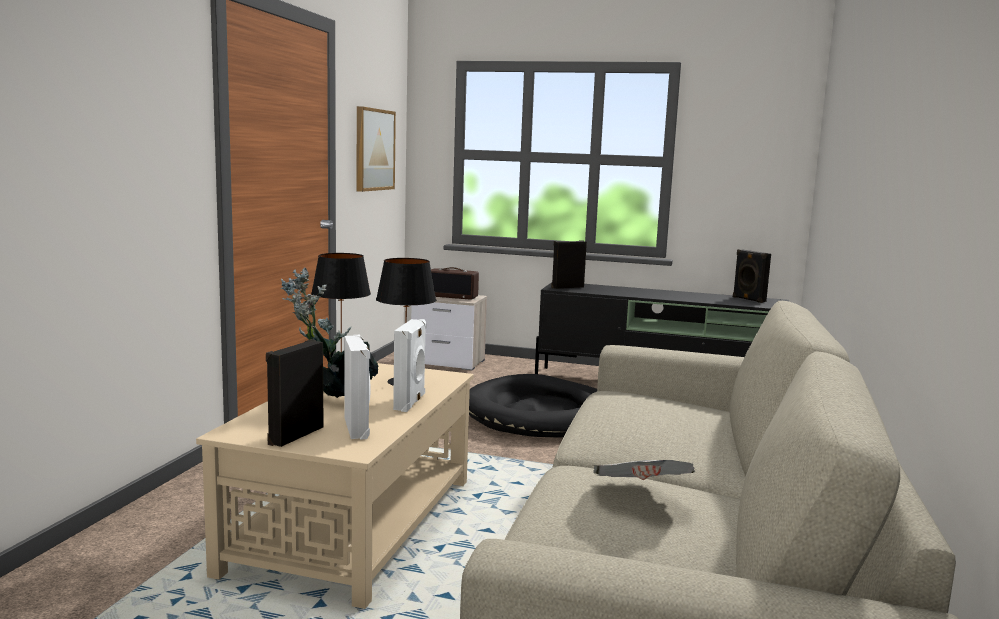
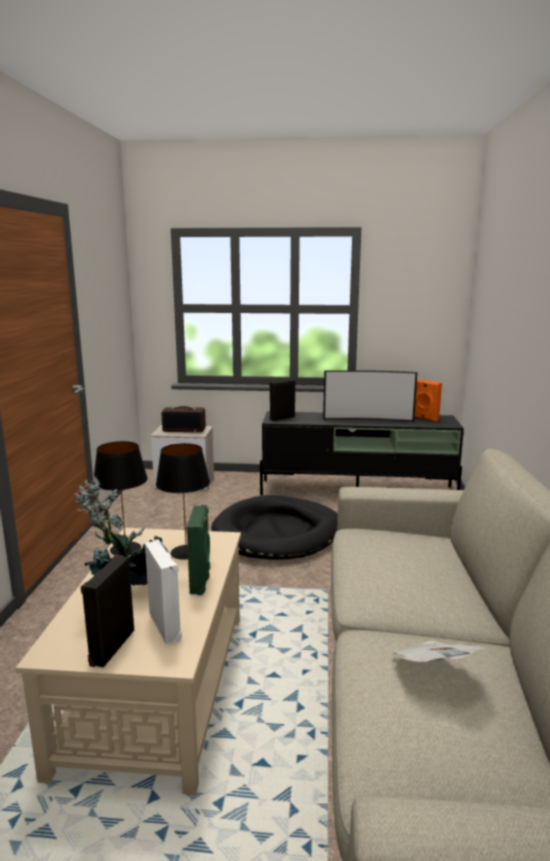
camera: 10 degrees left, 5 degrees up
(374, 149) = (108, 312): picture -> none
(410, 402) = (201, 581): white speaker -> green speaker
(674, 295) = (368, 419): none -> television
(748, 299) = (424, 418): black speaker -> orange speaker

